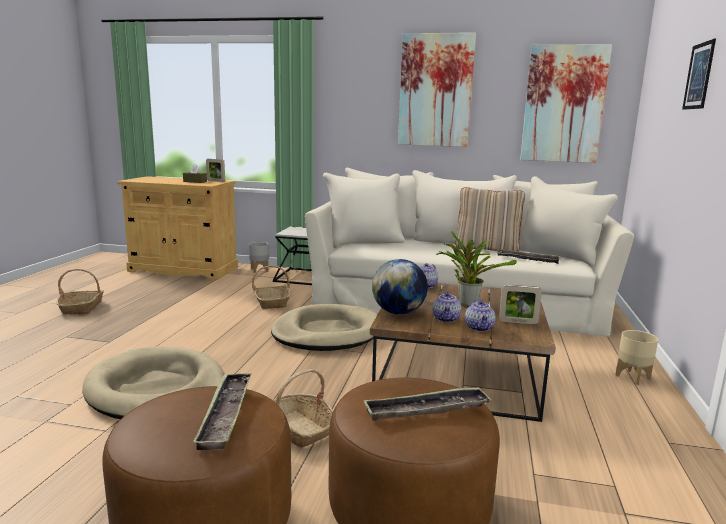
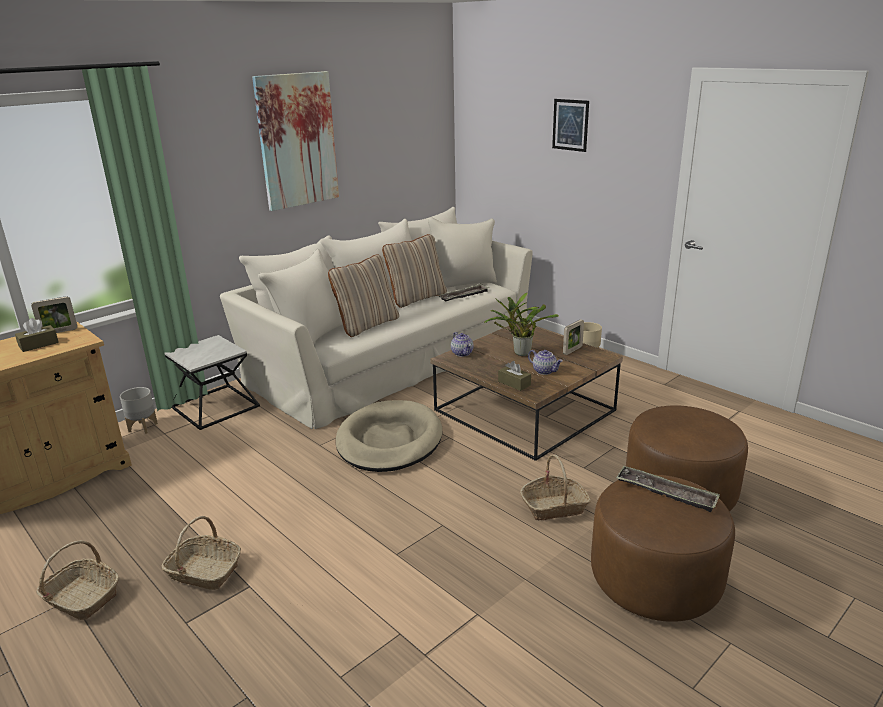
camera: 55 degrees left, 10 degrees up
(157, 389) = (418, 569): beige dog bed -> none
(272, 302) = (268, 448): basket -> basket (204, 571)
(398, 312) = (514, 383): globe -> brown tissue box
(406, 247) = (367, 325): none -> beige pillow
(426, 410) = (696, 423): tray -> none
(479, 328) = (572, 366): teapot -> none
(563, 104) = (406, 137): picture -> none

